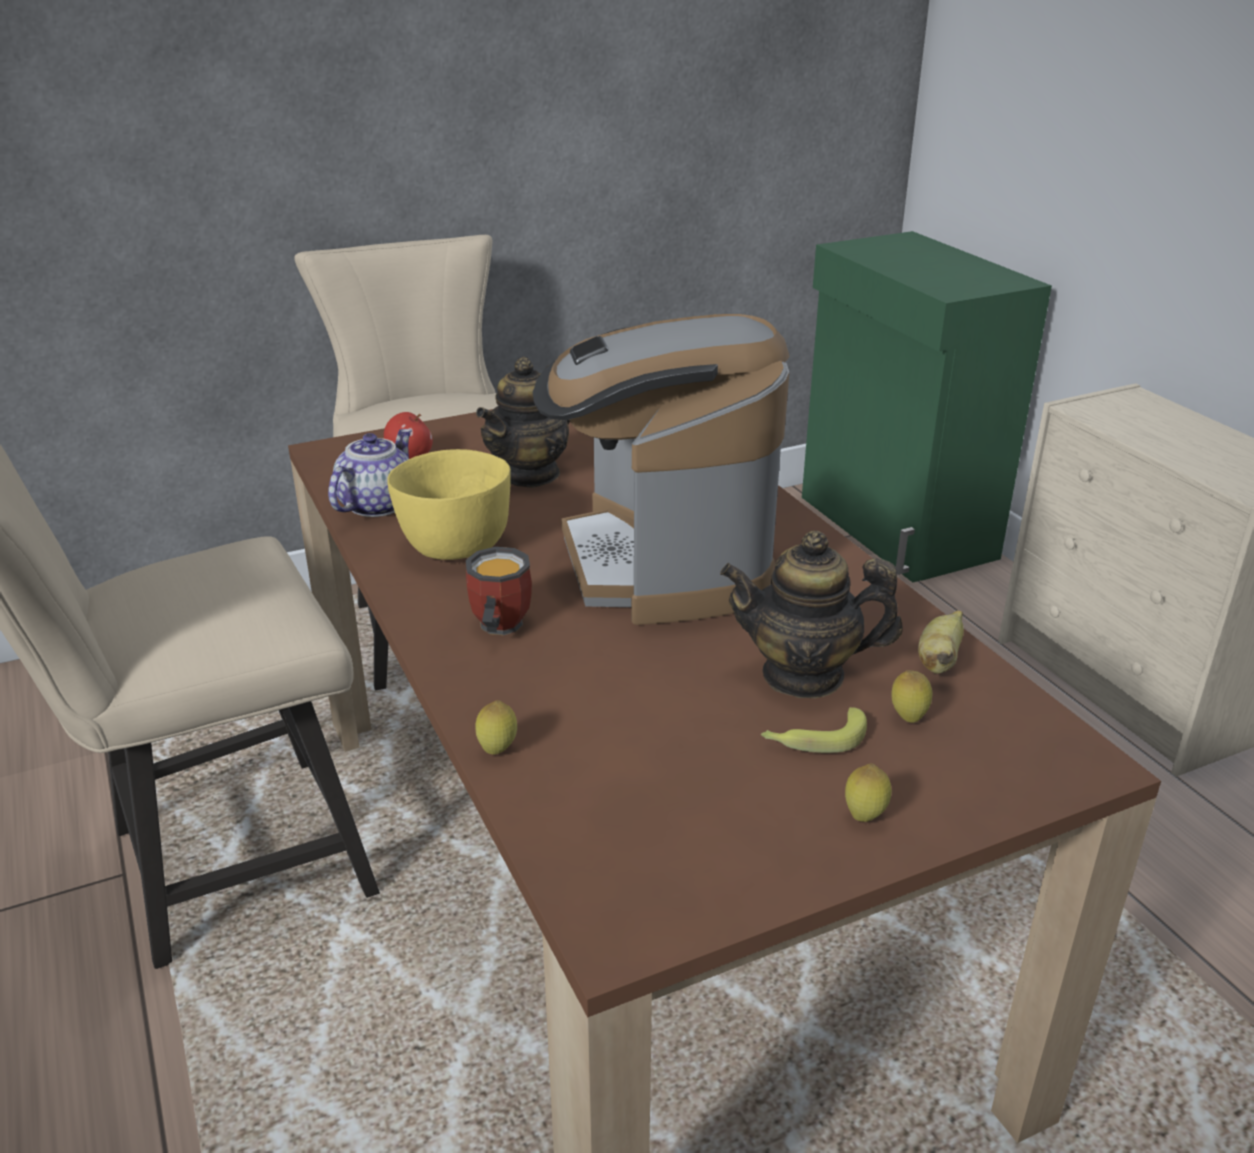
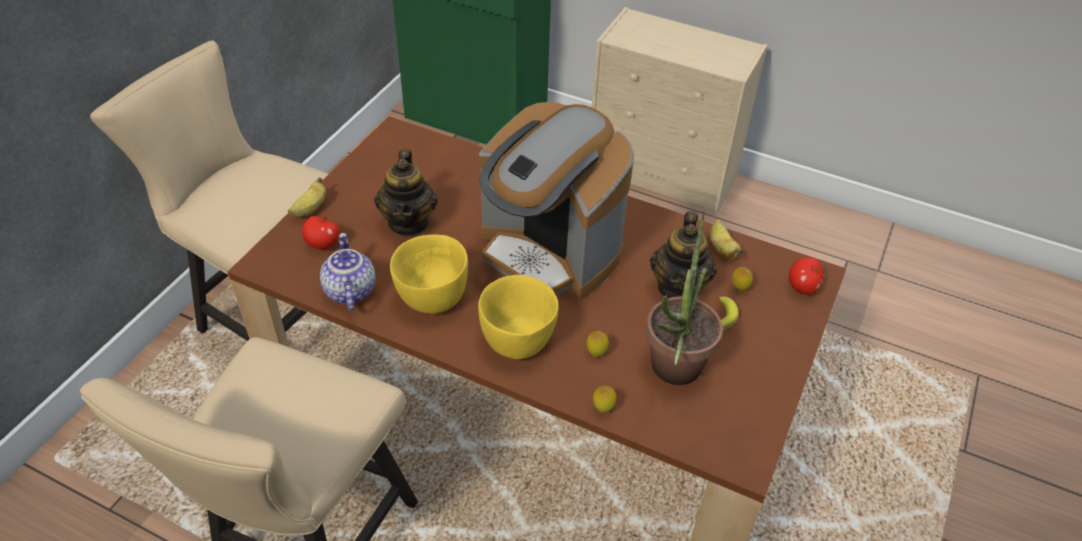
camera: 40 degrees left, 15 degrees up
(442, 426) = (310, 209): none -> banana
(496, 628) = (518, 339): mug -> yellow bowl
(652, 763) = (671, 373): none -> potted plant
(803, 675) = (679, 288): teapot -> teapot turned 45 degrees counterclockwise
(864, 816) = (771, 349): lemon -> lemon (596, 353)
(1031, 766) = (802, 287): none -> apple

